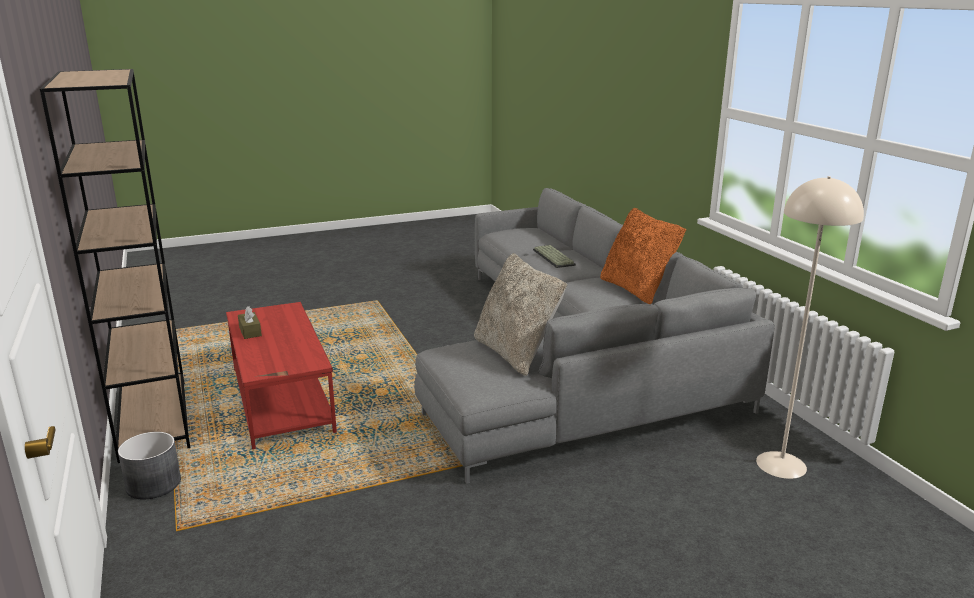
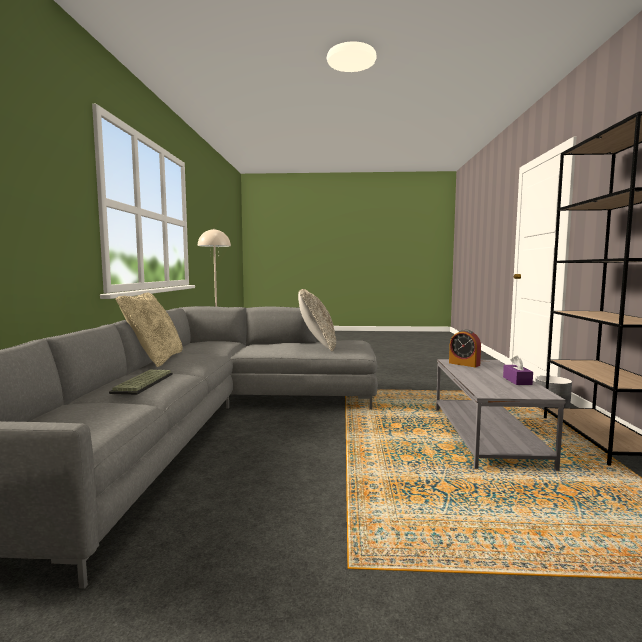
camera: 155 degrees left, 15 degrees down
(250, 331) = (517, 381): brown tissue box -> purple tissue box
(282, 399) = (485, 435): red coffee table -> grey coffee table
(296, 358) = (464, 364): none -> alarm clock
(637, 288) = (155, 359): orange pillow -> beige pillow

